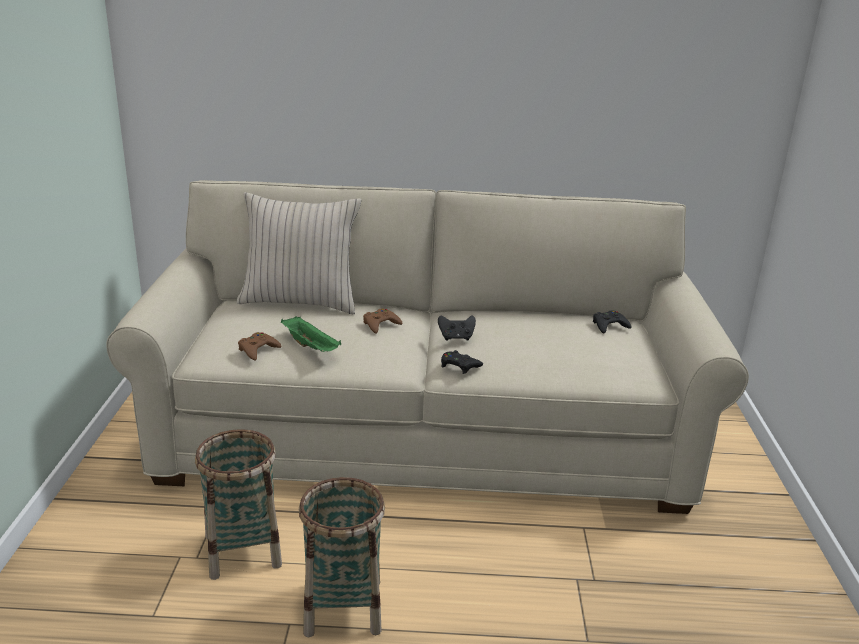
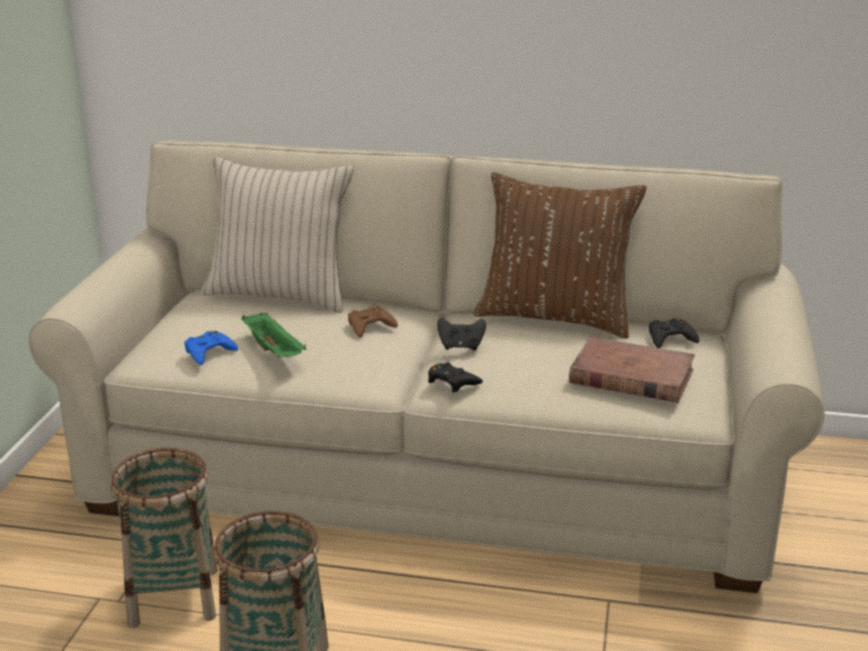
camera: 10 degrees right, 0 degrees up
(258, 350) = (209, 352): brown game controller -> blue game controller
(519, 312) = (555, 317): none -> brown pillow
(592, 356) = (630, 376): none -> brown book

